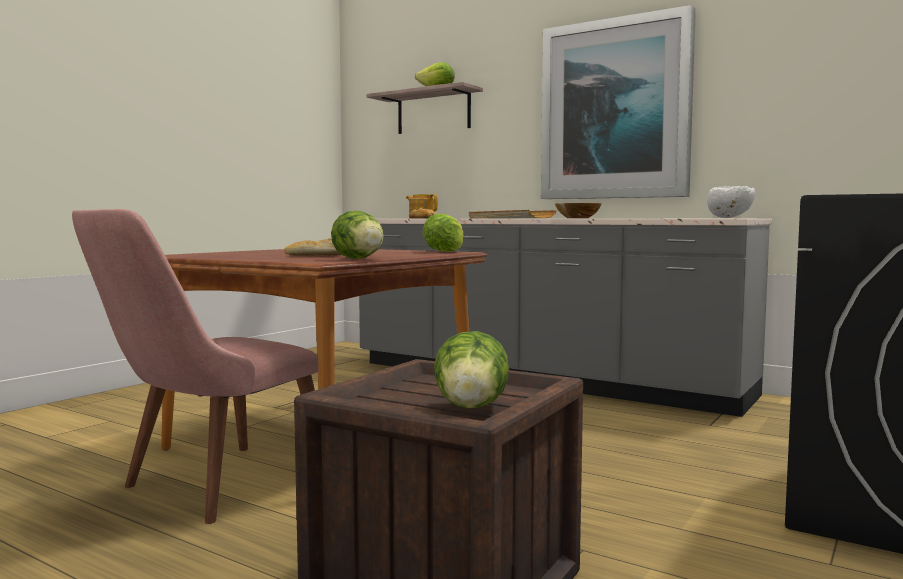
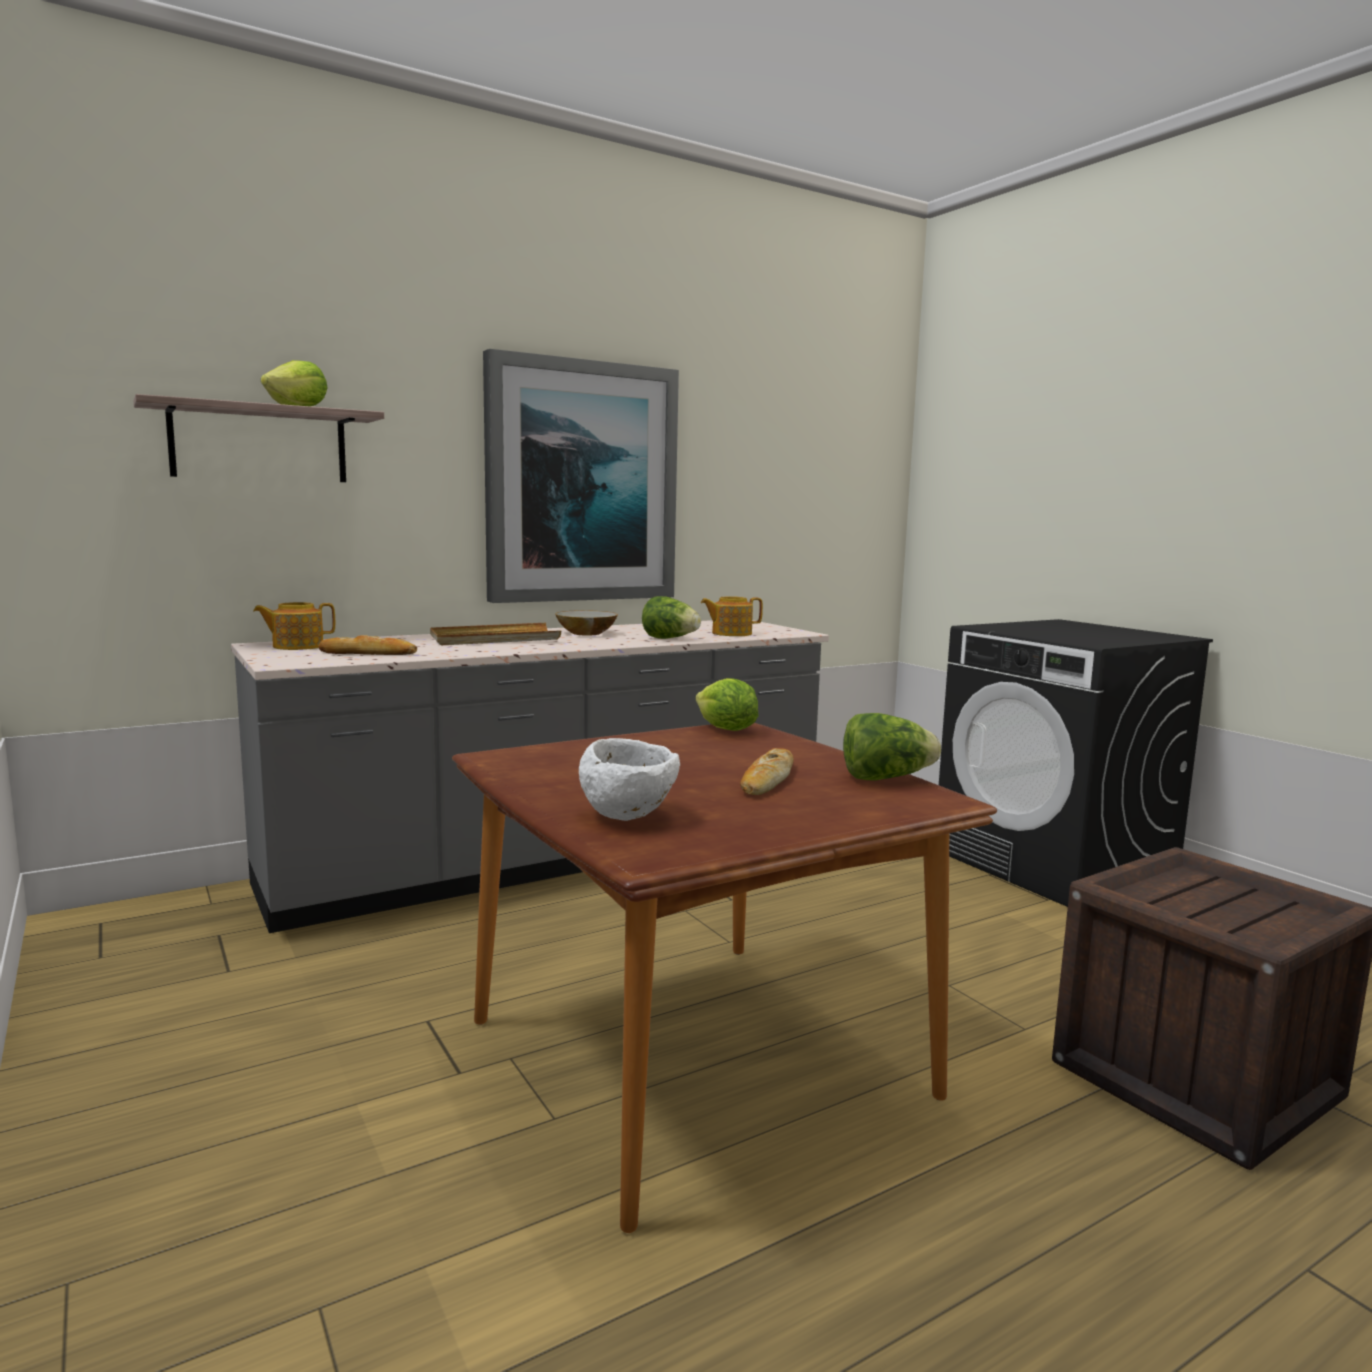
camera: 65 degrees left, 5 degrees up
(208, 489) = (870, 1197): pink chair -> none
(471, 409) = (1277, 904): lettuce -> lettuce (670, 639)
(667, 218) = (730, 633): none -> teapot
(730, 218) = (776, 629): white bowl -> white bowl (630, 815)

